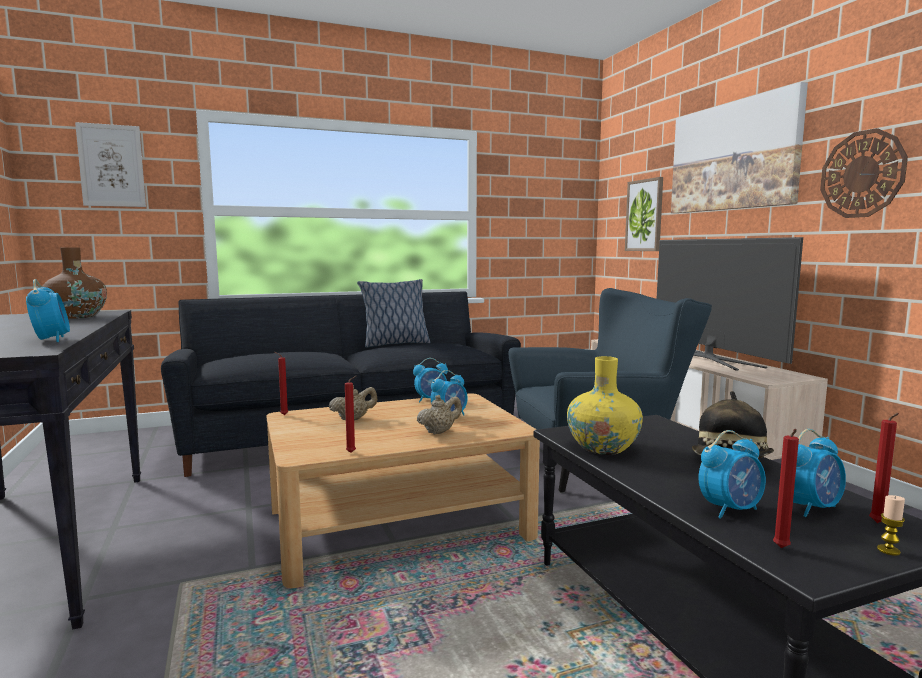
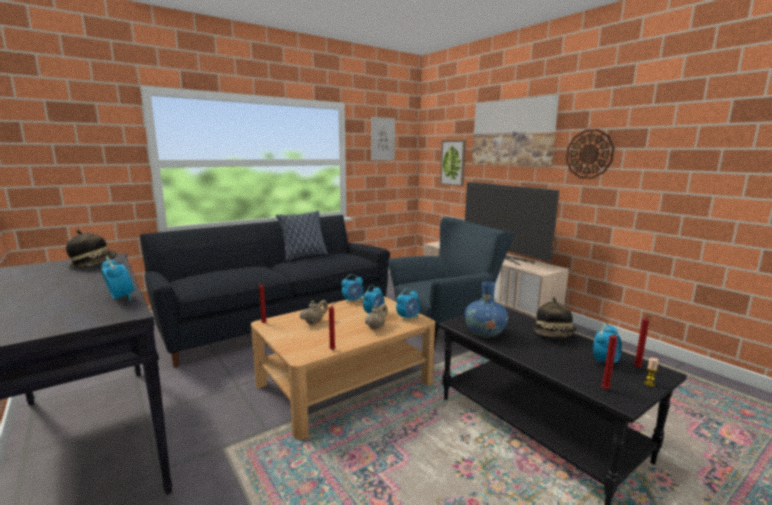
camera: 15 degrees left, 5 degrees up
(77, 316) = (94, 265): brown vase -> hat
(111, 165) = (72, 130): picture -> picture (382, 139)
(603, 447) = (485, 333): yellow vase -> blue vase
(730, 509) = (571, 368): alarm clock -> alarm clock (408, 318)

